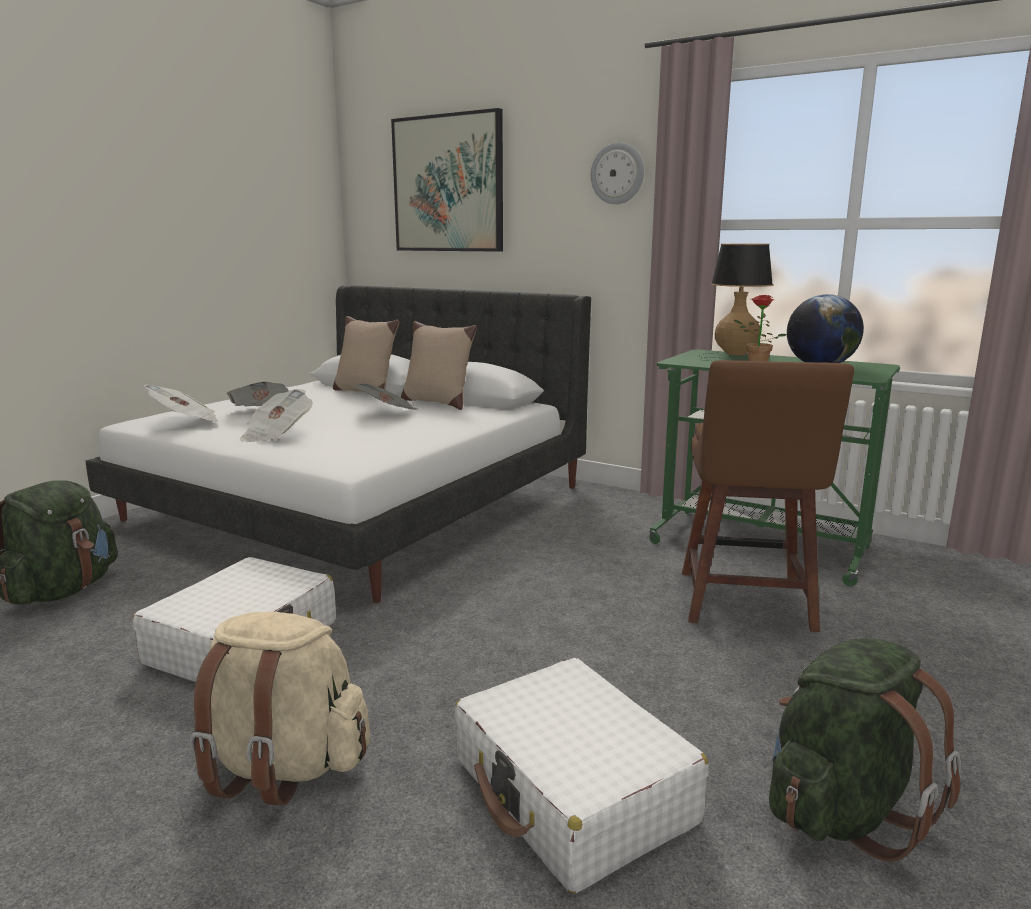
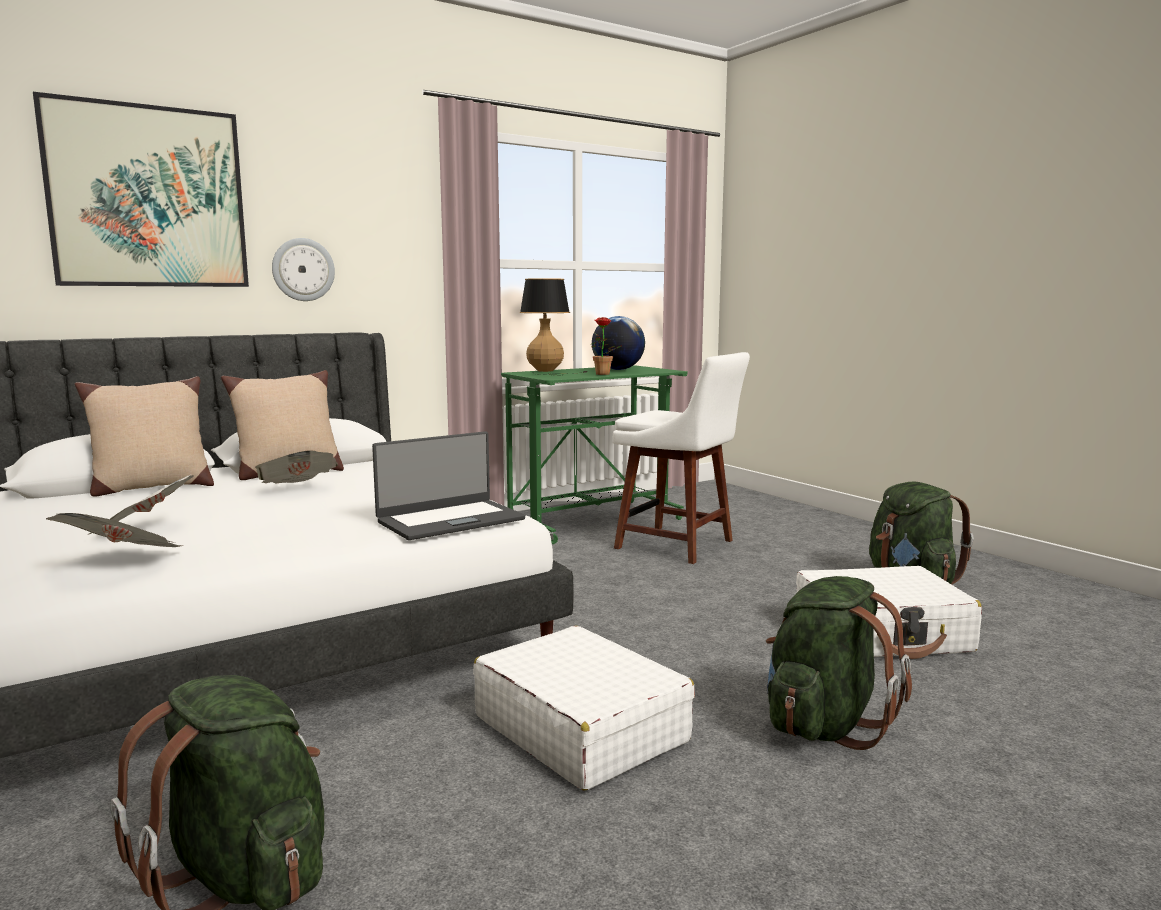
camera: 65 degrees left, 5 degrees down
(276, 435) = (305, 531): newspaper -> none
(283, 767) = (824, 724): beige backpack -> green backpack
(323, 456) = (450, 520): none -> laptop
(617, 173) = (387, 208): wall clock -> wall clock (303, 269)
(745, 603) = (679, 545): brown stool -> white stool

